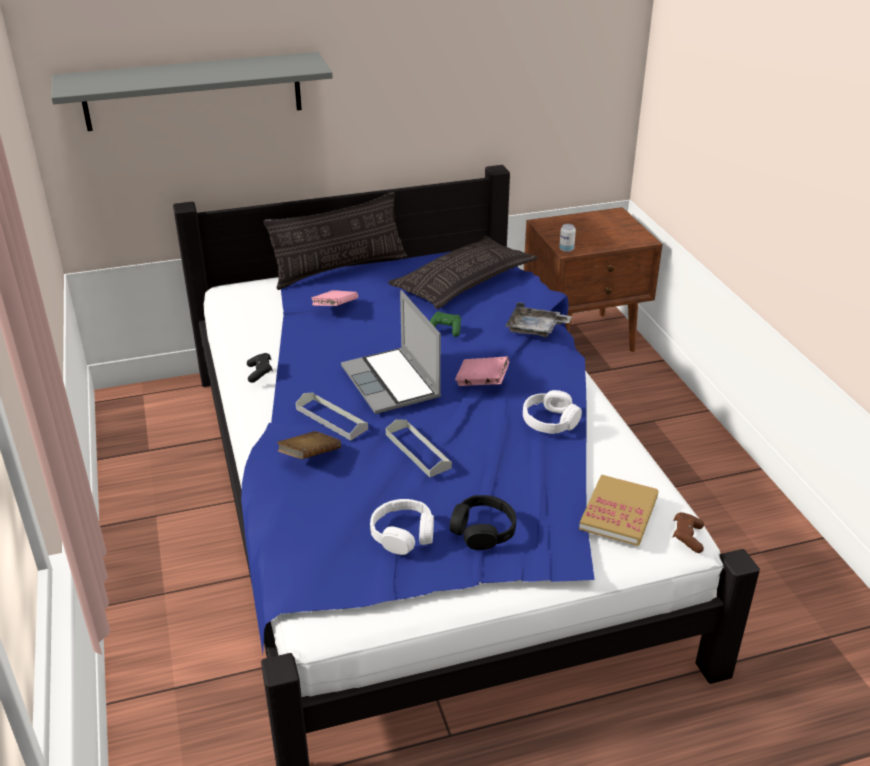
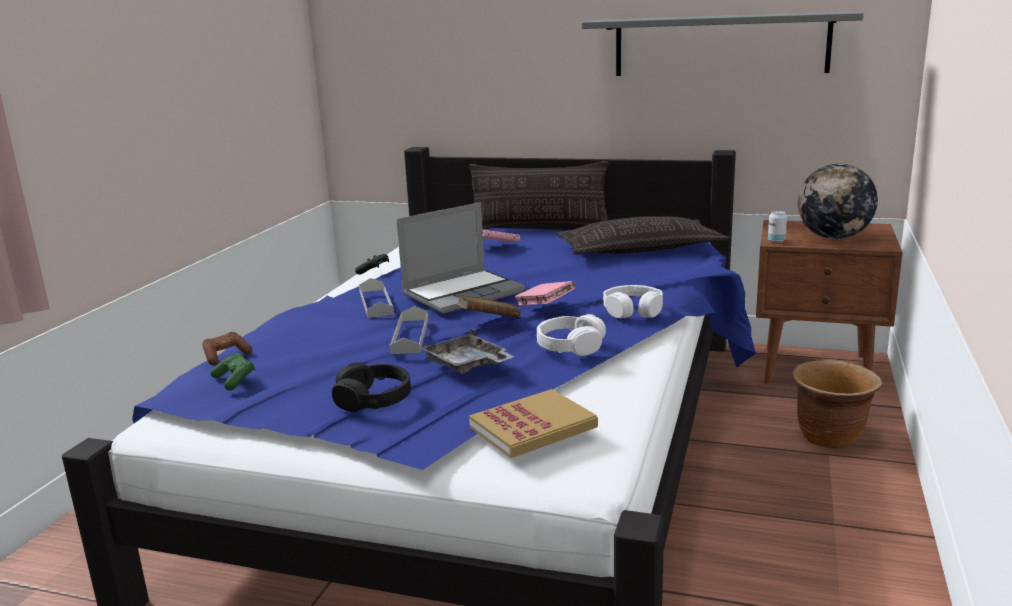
camera: 35 degrees right, 15 degrees down
(193, 91) = (437, 45): grey shelf -> grey shelf (720, 45)
(310, 457) = (319, 320): brown book -> brown book (489, 321)
(392, 383) = (463, 293): laptop -> laptop turned 135 degrees counterclockwise
(403, 534) = (303, 382): white headphones -> white headphones (633, 311)
(445, 330) = (567, 271): green game controller -> green game controller (235, 380)
(535, 329) = (658, 285): grey tray -> grey tray (467, 365)
(601, 235) = (833, 238): none -> globe
(643, 404) = (830, 437): none -> brown planter
(687, 538) = (591, 476): brown game controller -> brown game controller (226, 356)

